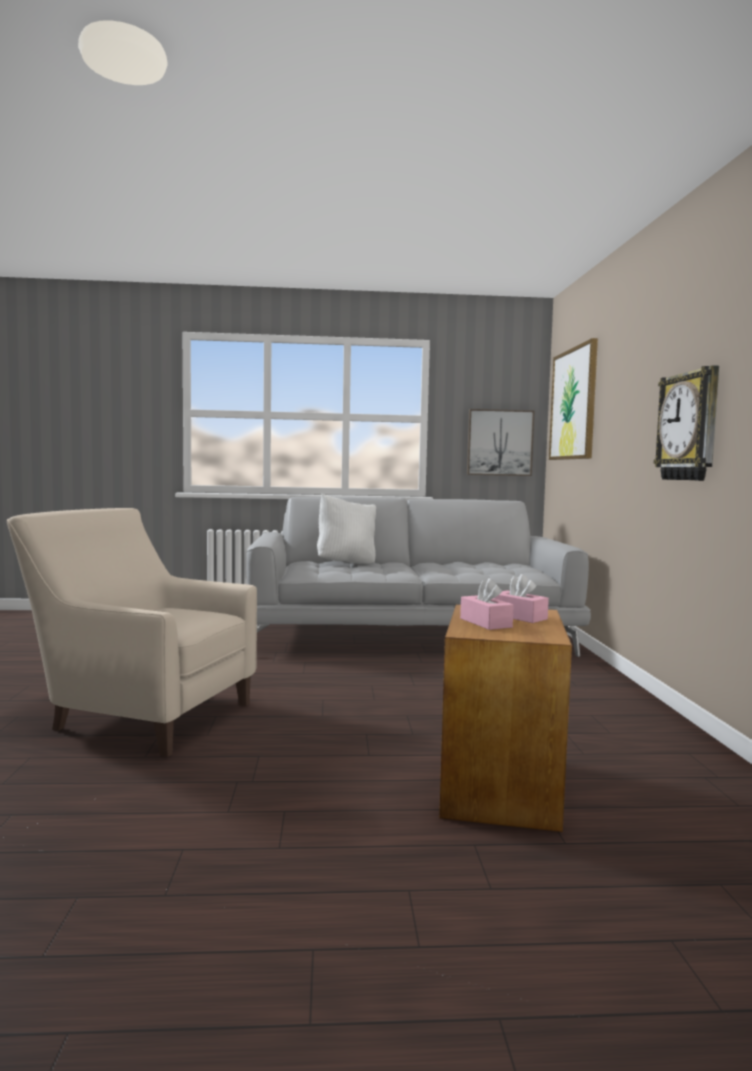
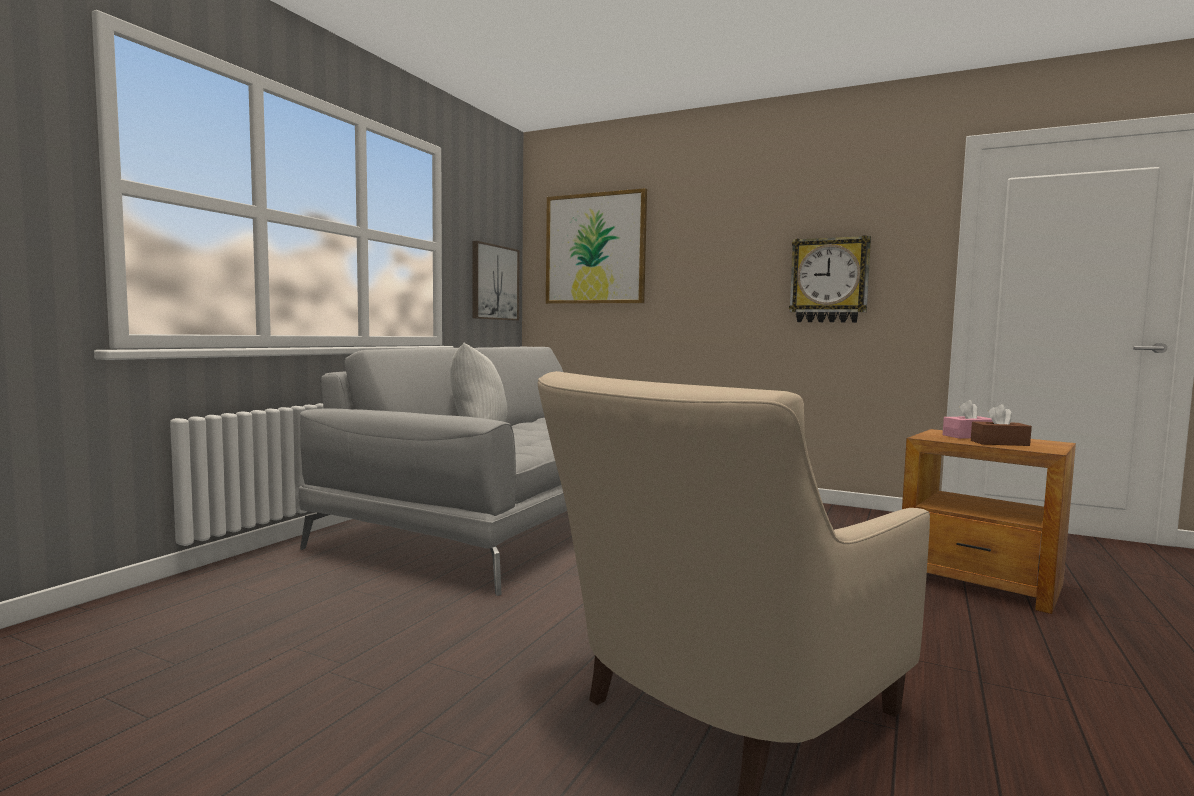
camera: 60 degrees left, 0 degrees up
(485, 623) = (999, 443): pink tissue box -> brown tissue box

